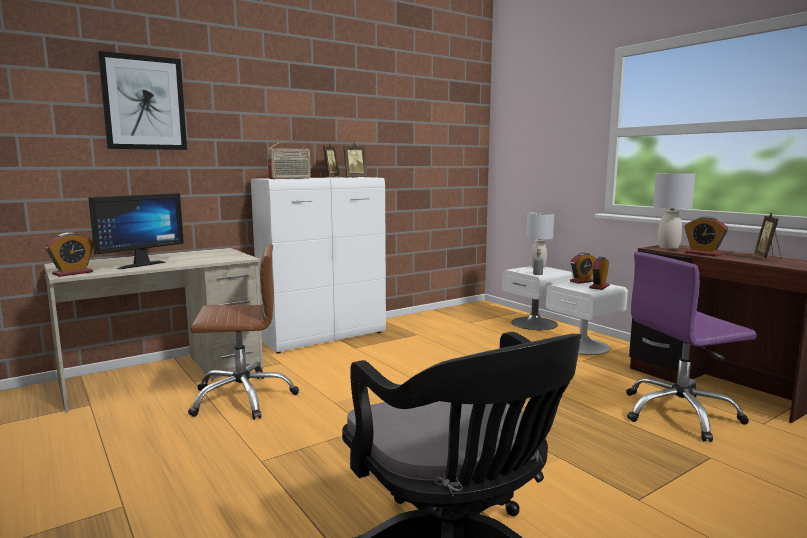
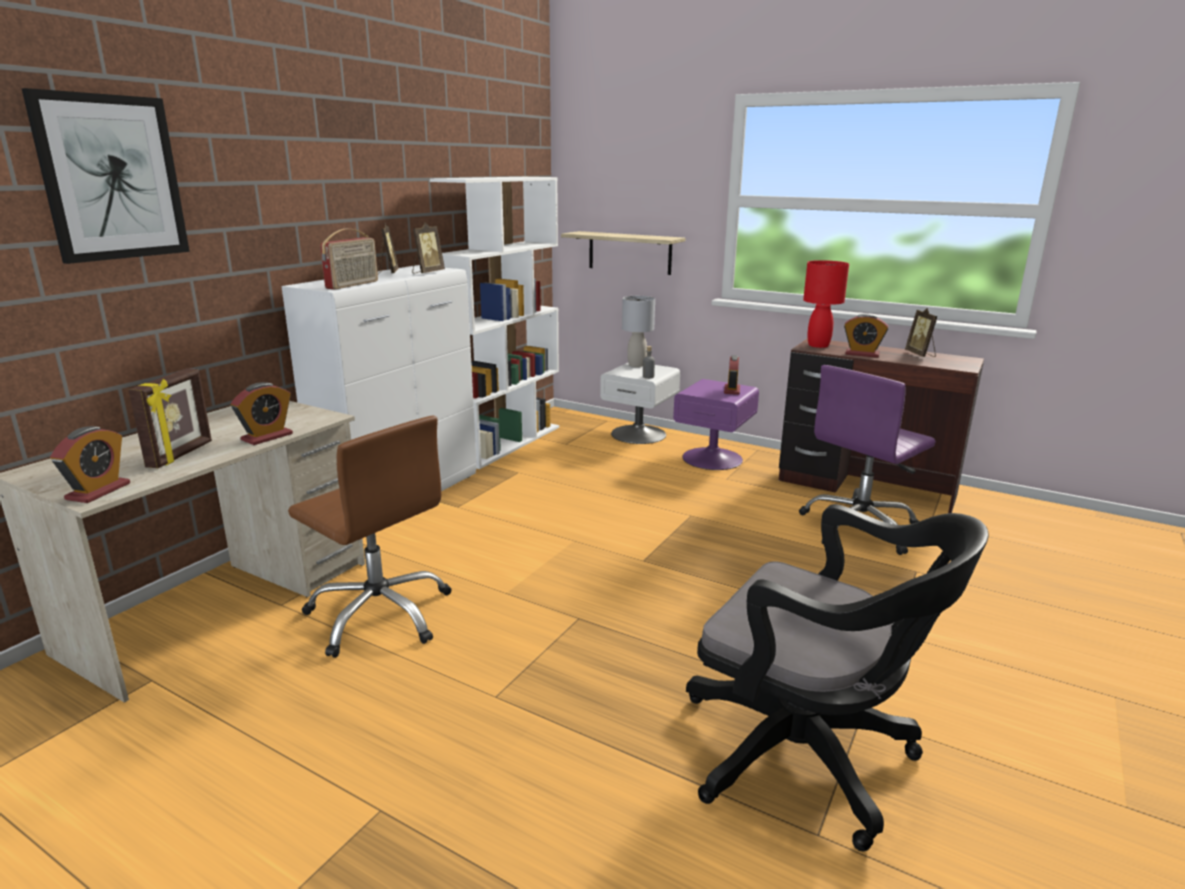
camera: 25 degrees left, 10 degrees up
(138, 264) = (181, 454): monitor -> picture frame
(243, 398) = (380, 614): brown office chair -> brown office chair turned 75 degrees clockwise
(427, 317) = (506, 443): none -> white bookcase
(538, 179) = (629, 252): none -> shelf
(582, 281) = (706, 383): alarm clock -> alarm clock (267, 437)
(583, 346) = (712, 458): white nightstand -> purple nightstand
(668, 247) = (818, 345): grey table lamp -> red table lamp

